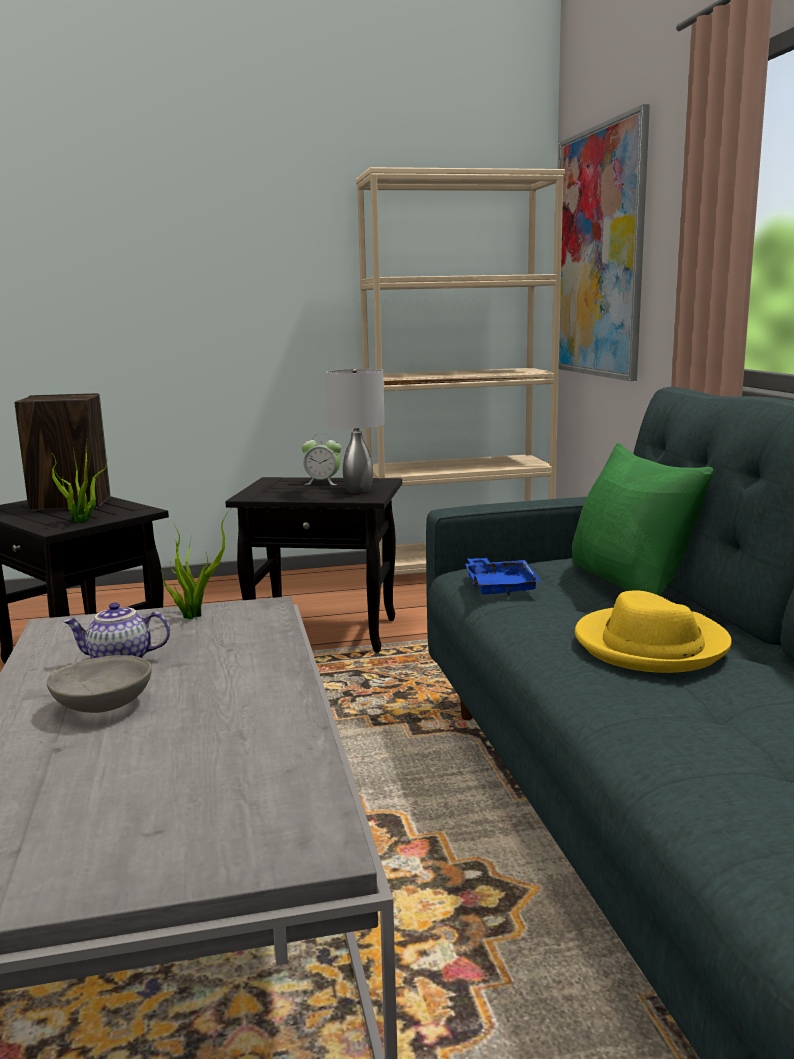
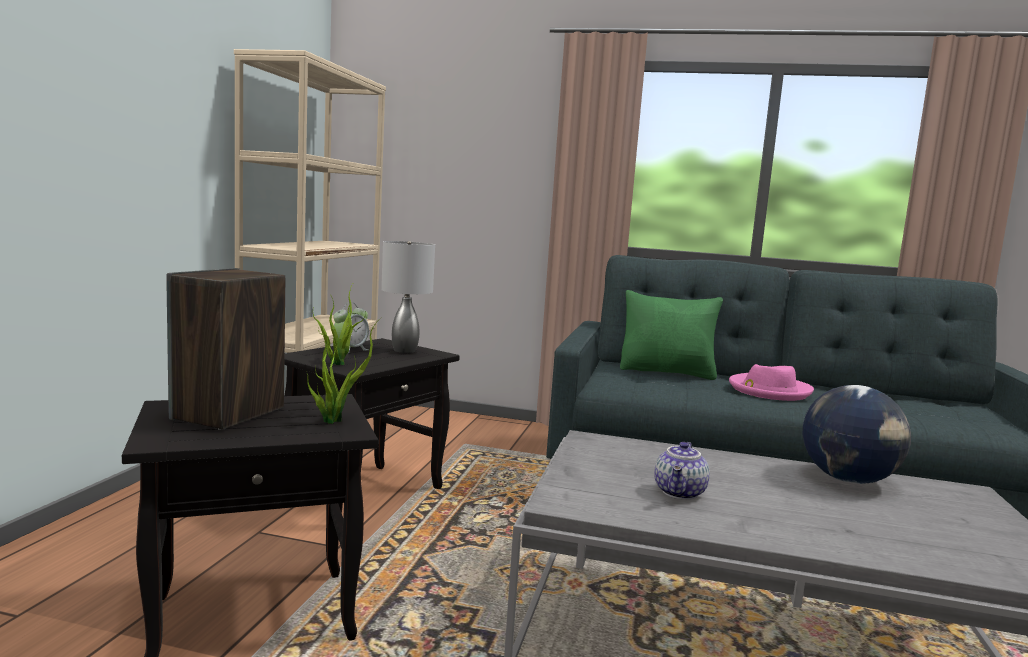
camera: 65 degrees left, 5 degrees down
(103, 706) = (775, 509): grey bowl -> none
(195, 615) = (586, 458): potted plant -> potted plant (337, 363)
(264, 743) = (849, 480): none -> globe
(500, 586) = (649, 387): blue tray -> none
(598, 253) = (411, 156): picture -> none
(650, 645) = (768, 391): yellow hat -> pink hat

